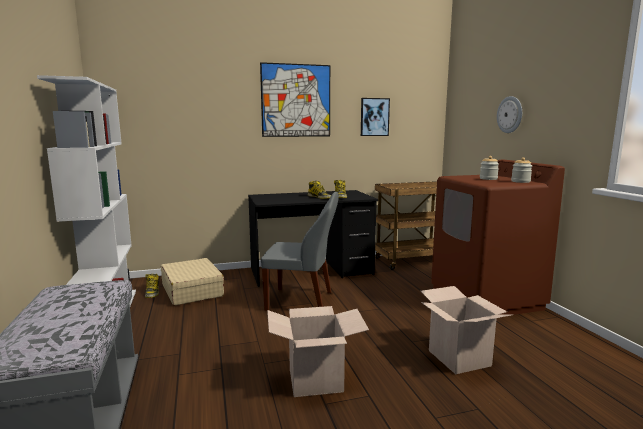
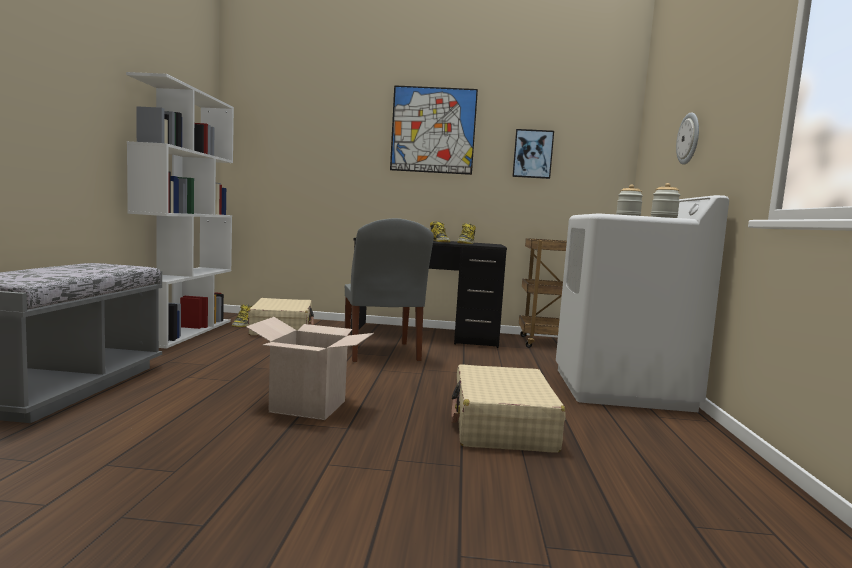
camera: 20 degrees right, 5 degrees down
(302, 301) = (381, 353): grey chair -> grey chair turned 45 degrees clockwise
(459, 358) = (502, 425): cardboard box -> beige suitcase
(486, 299) = (621, 389): brown washing machine -> white washing machine

